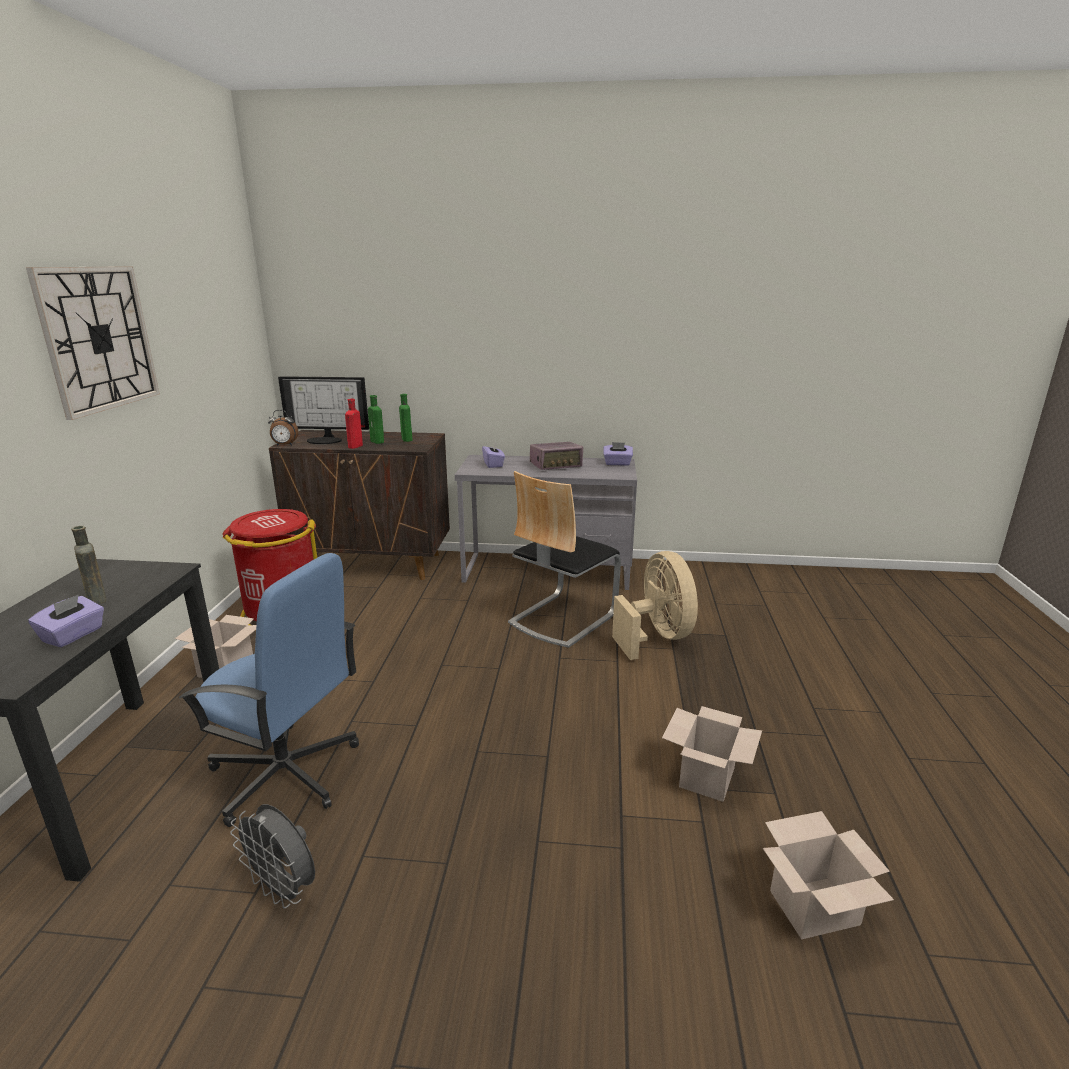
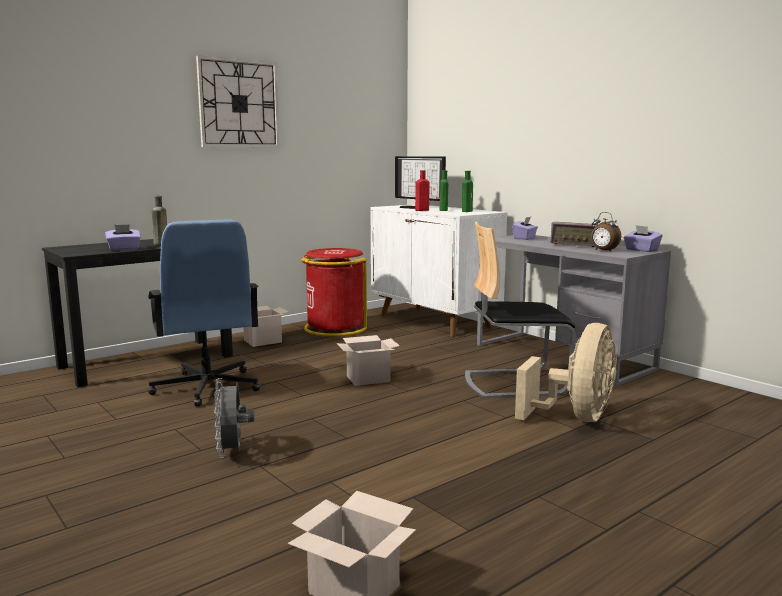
camera: 45 degrees right, 10 degrees down
(284, 445) = (382, 207): alarm clock -> alarm clock (603, 250)
(284, 889) = (126, 423): grey fan -> grey fan (233, 453)
(373, 564) = (435, 321): brown cabinet -> white cabinet
(706, 776) = (434, 495): cardboard box -> cardboard box (369, 378)

